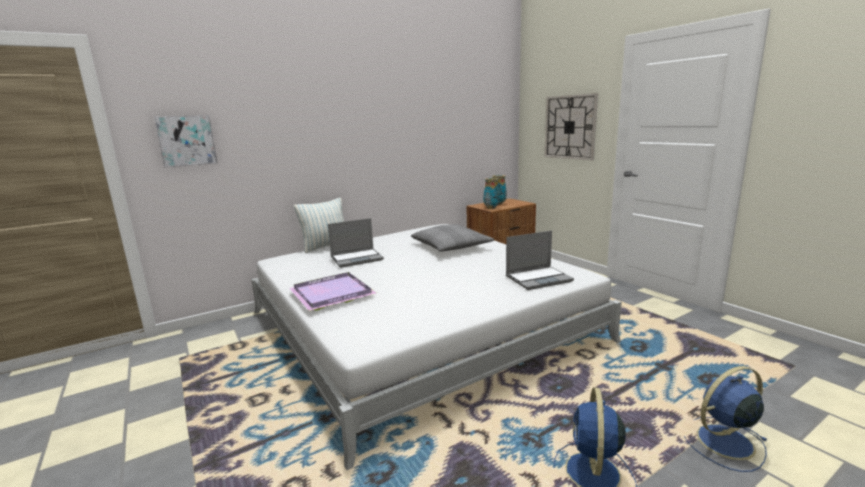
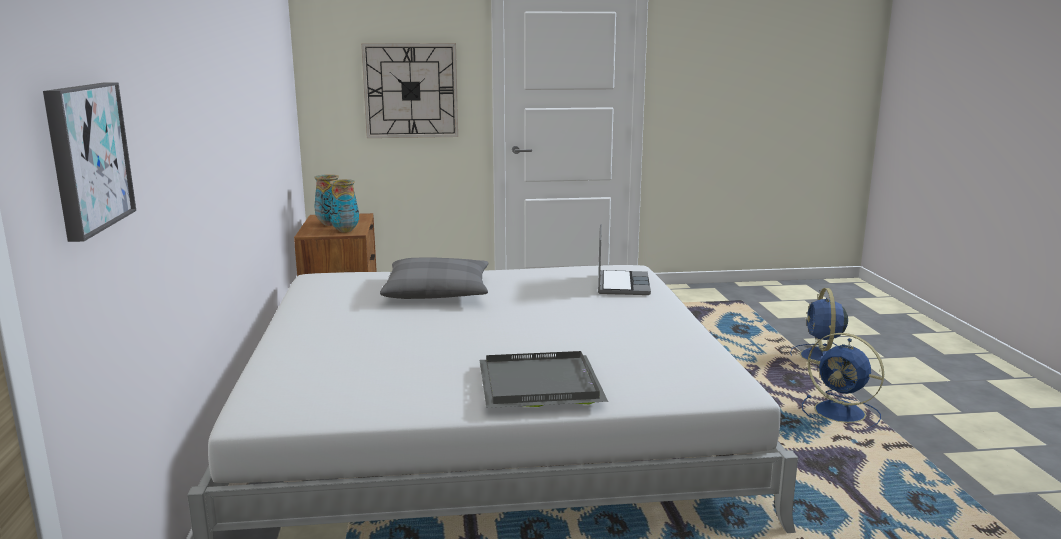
camera: 65 degrees left, 0 degrees up
(326, 246) = (256, 364): pillow -> none
(331, 294) = (542, 385): purple tray -> grey tray
(357, 259) = (391, 350): laptop -> none

